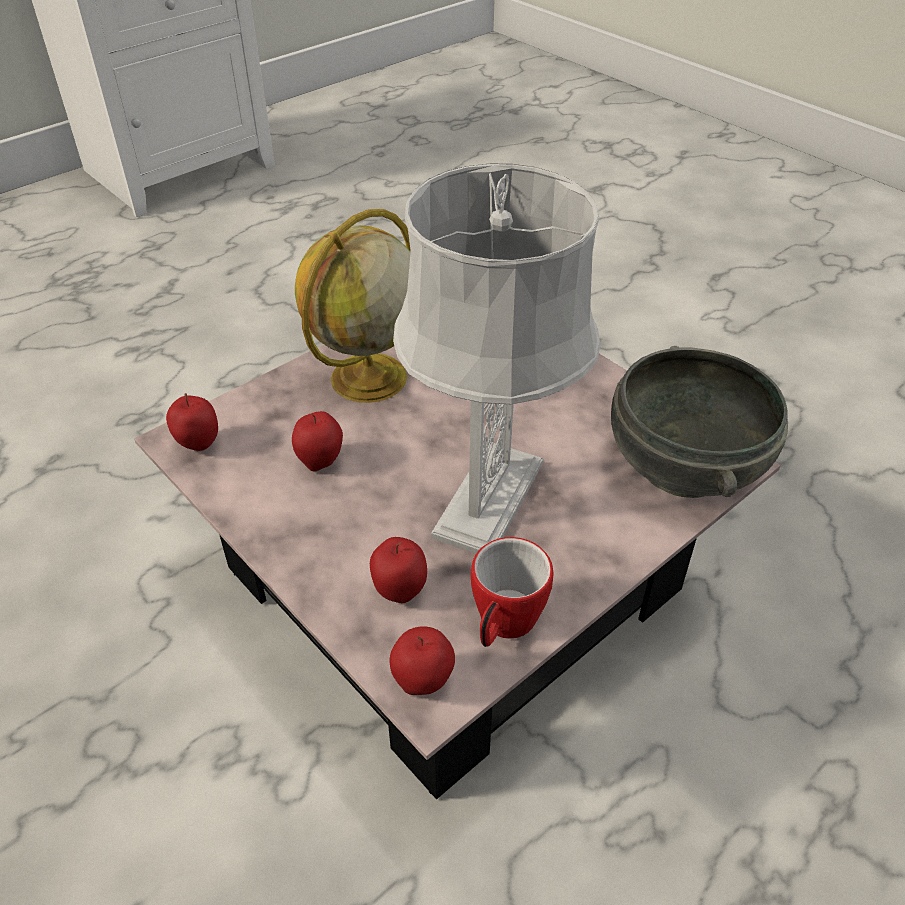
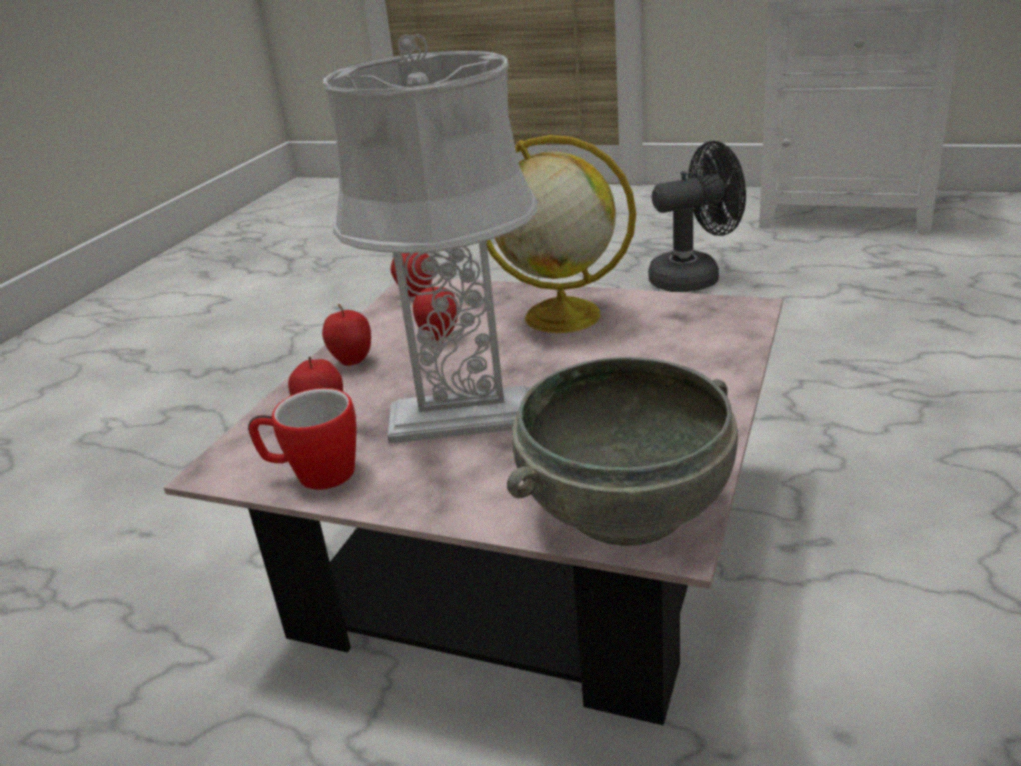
camera: 65 degrees right, 15 degrees down
(166, 292) = (695, 277): none -> black fan
(423, 682) = (233, 460): apple -> apple (352, 362)

